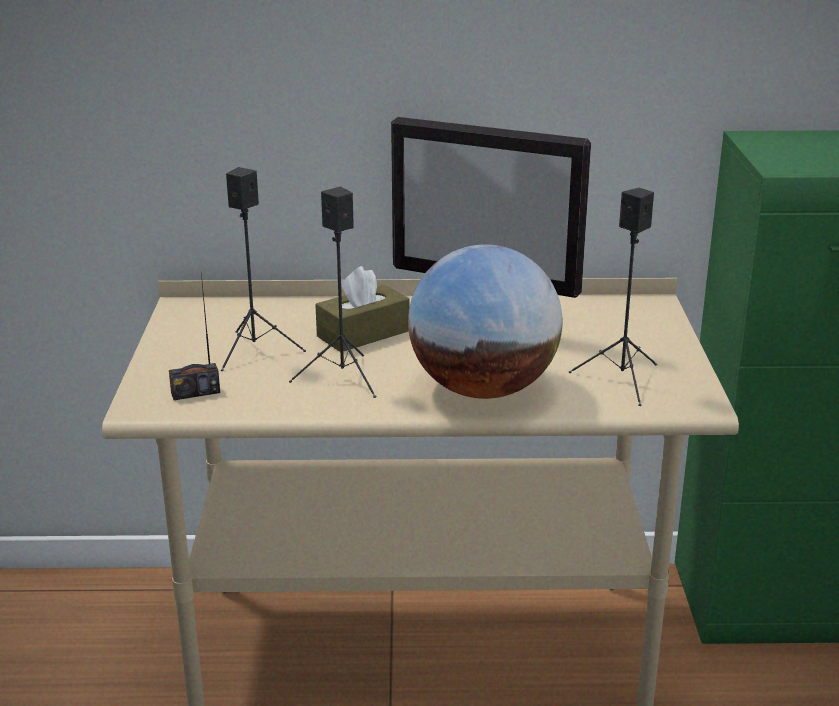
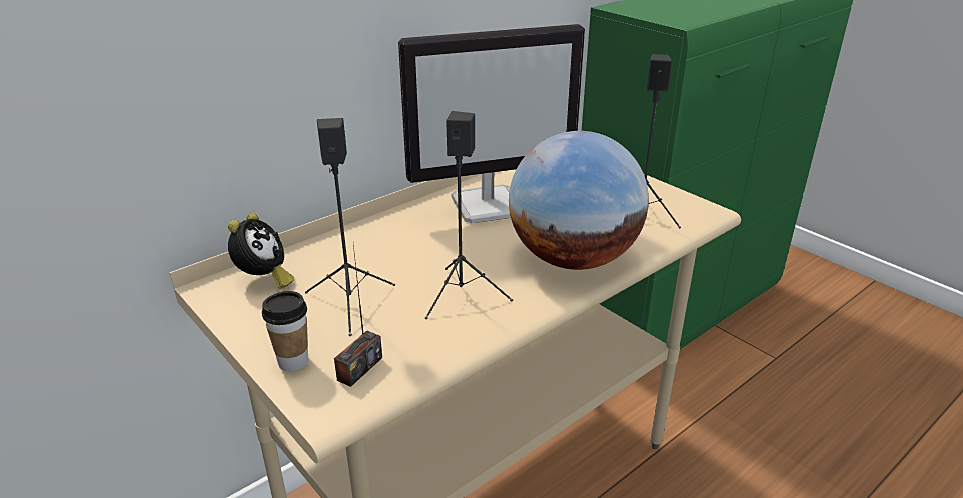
camera: 40 degrees left, 5 degrees up
(162, 370) = (293, 361): none -> cup
(222, 312) = (263, 280): none -> alarm clock
(363, 334) = (417, 250): brown tissue box -> none

